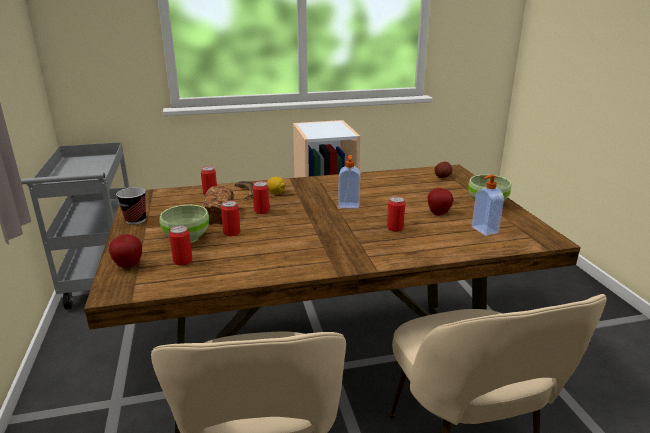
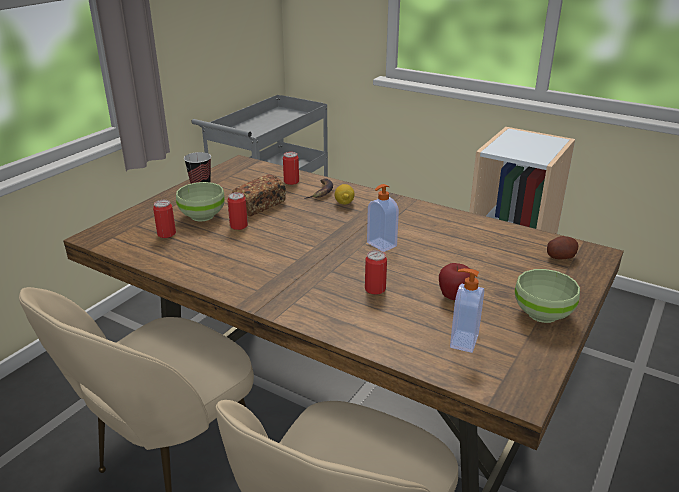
camera: 45 degrees right, 5 degrees up
(128, 265) = (133, 221): apple -> none
(261, 211) = (297, 216): can -> none

